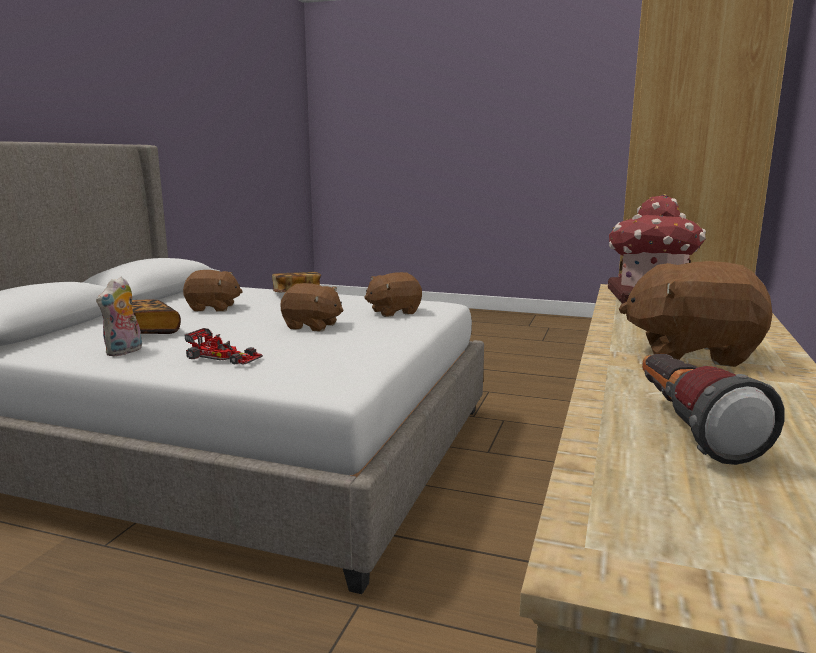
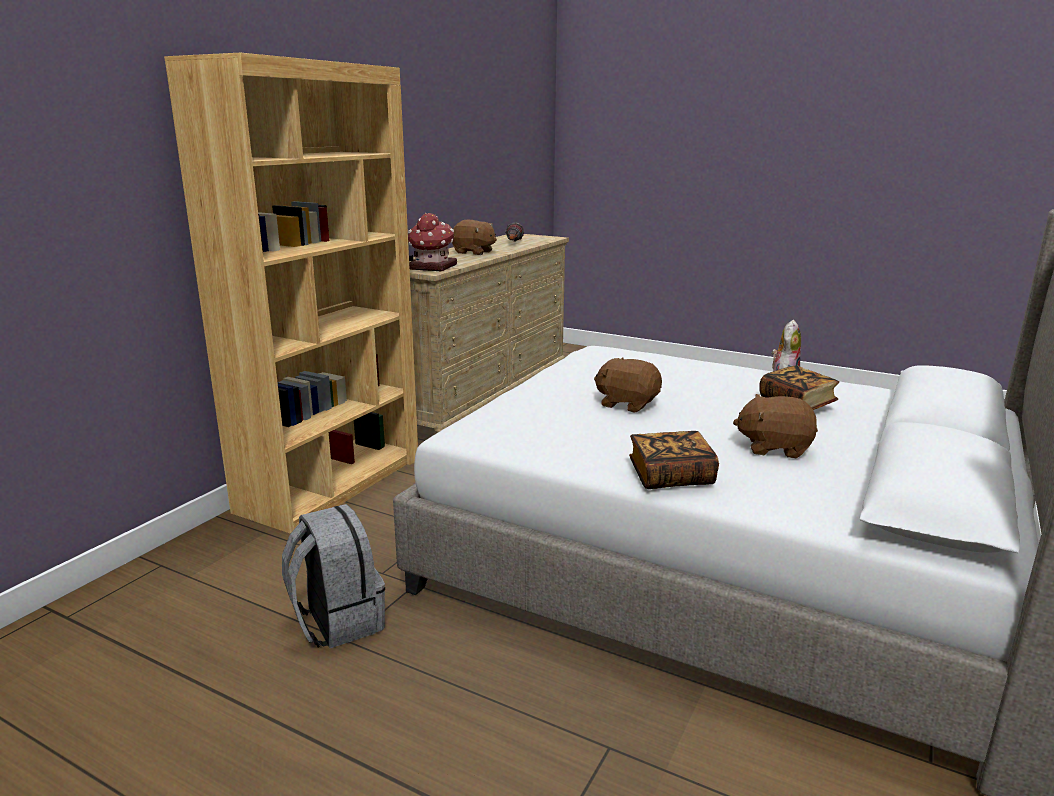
camera: 170 degrees left, 5 degrees up
(224, 356) = (688, 367): toy car -> none
(393, 312) = (531, 420): brown plush toy -> none
(504, 397) = (337, 621): none -> grey backpack

